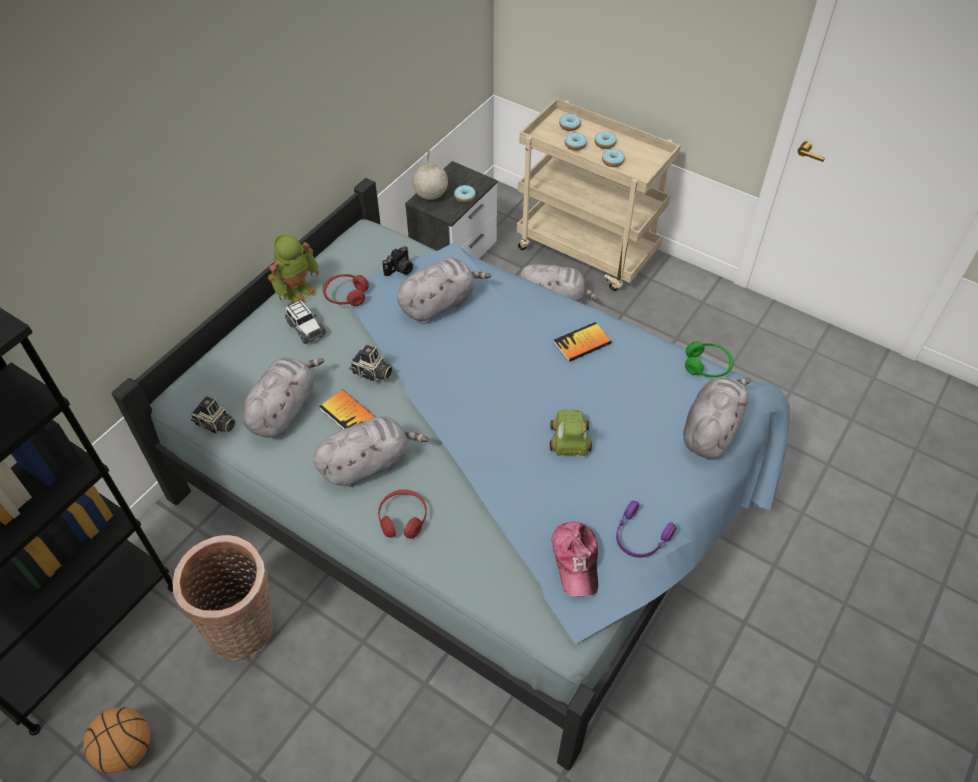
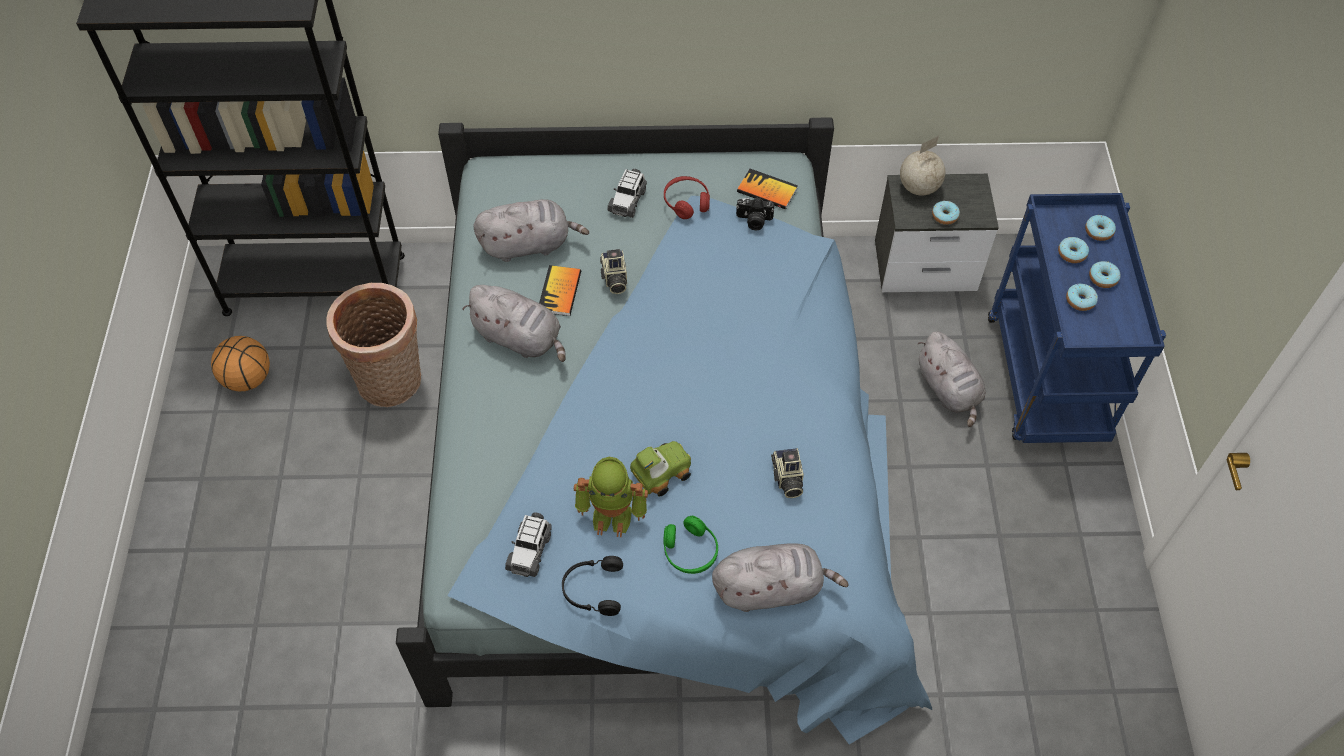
camera: 55 degrees right, 5 degrees up
(216, 425) = (479, 212): camera -> camera (787, 479)
(297, 290) = (666, 165): toy robot -> toy robot (613, 514)
(403, 518) = (484, 397): red headphones -> none
(439, 303) = (741, 277): grey plush toy -> none
(576, 560) = (530, 550): cap -> toy car
(582, 343) = (789, 418): book -> book (767, 190)
(588, 251) = (1047, 381): beige cart -> blue cart
(639, 537) = (592, 589): purple headphones -> black headphones
(707, 366) = (855, 543): green headphones -> green headphones (690, 551)

